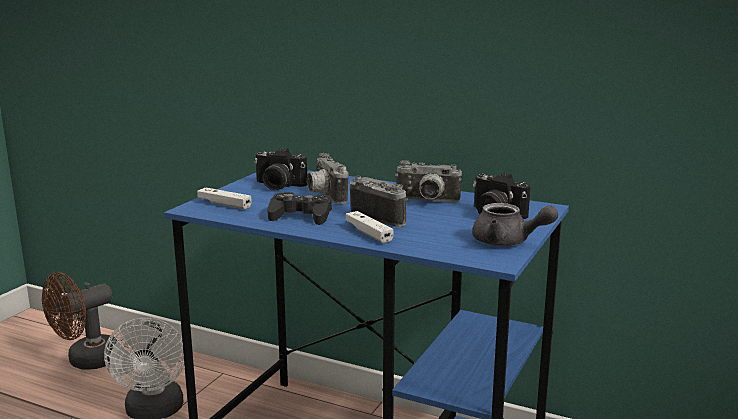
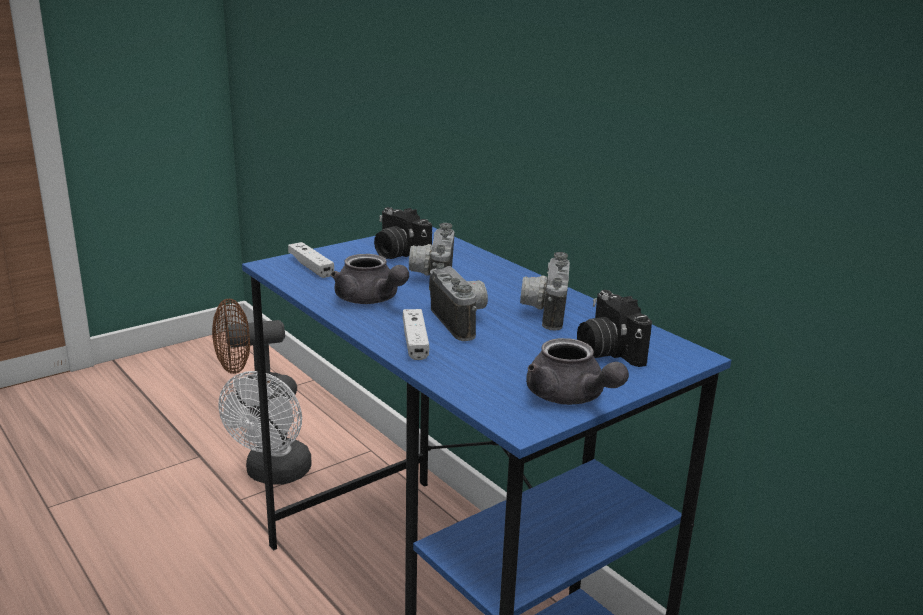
camera: 25 degrees right, 5 degrees up
(301, 216) = (370, 300): black game controller -> grey teapot
(427, 201) = (543, 312): camera -> camera turned 60 degrees clockwise

